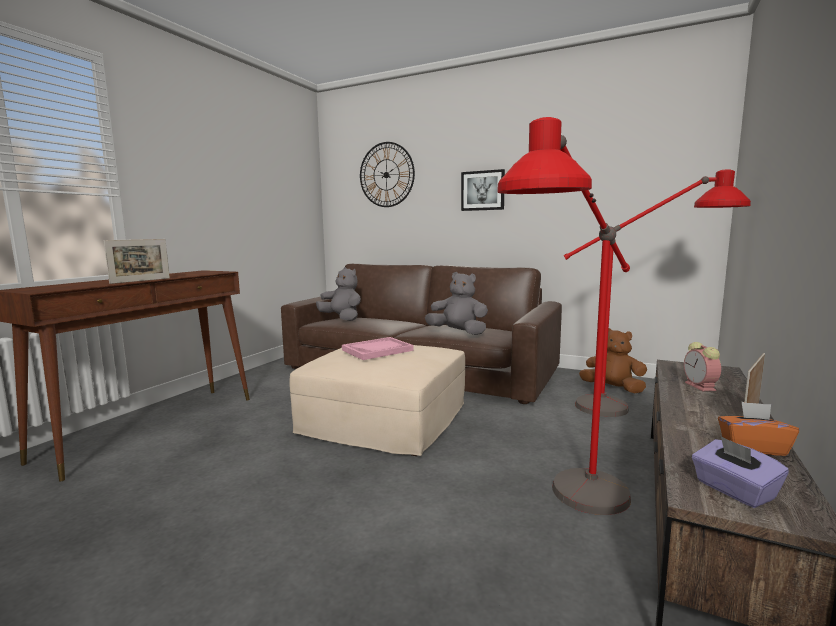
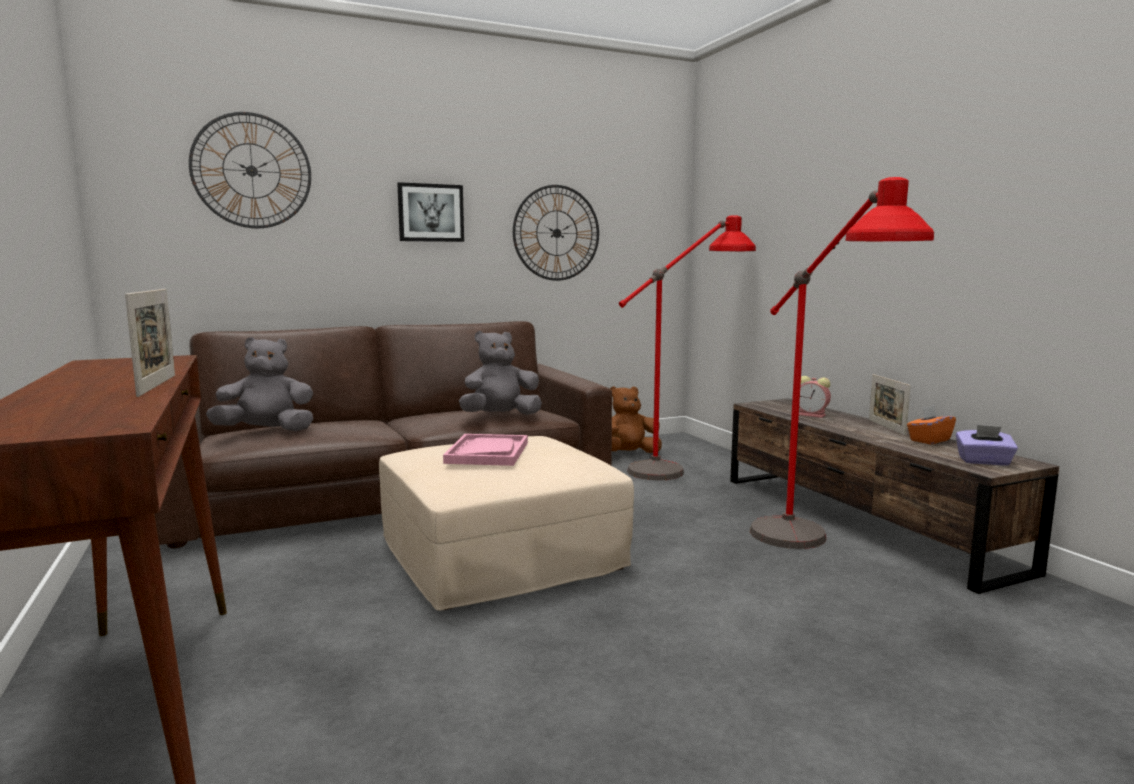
camera: 50 degrees left, 0 degrees up
(580, 199) = (556, 233): none -> wall clock

